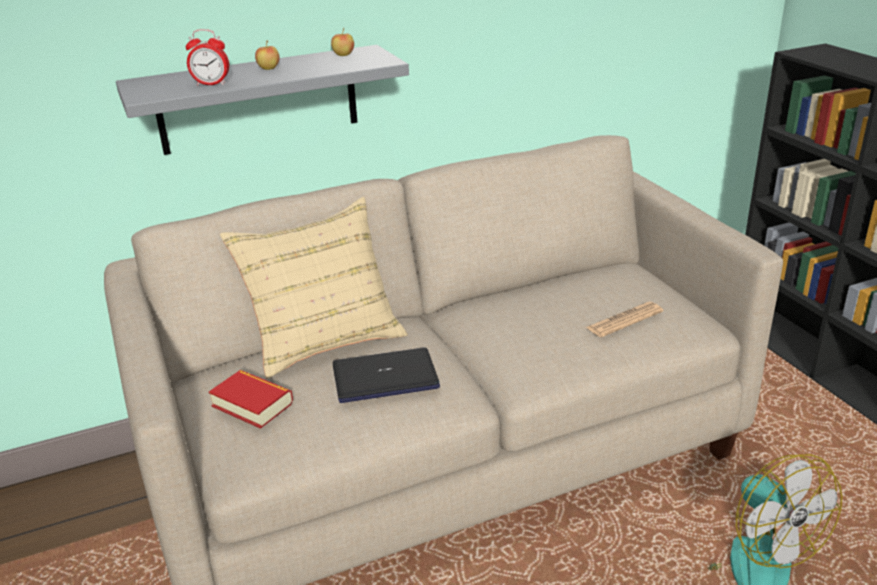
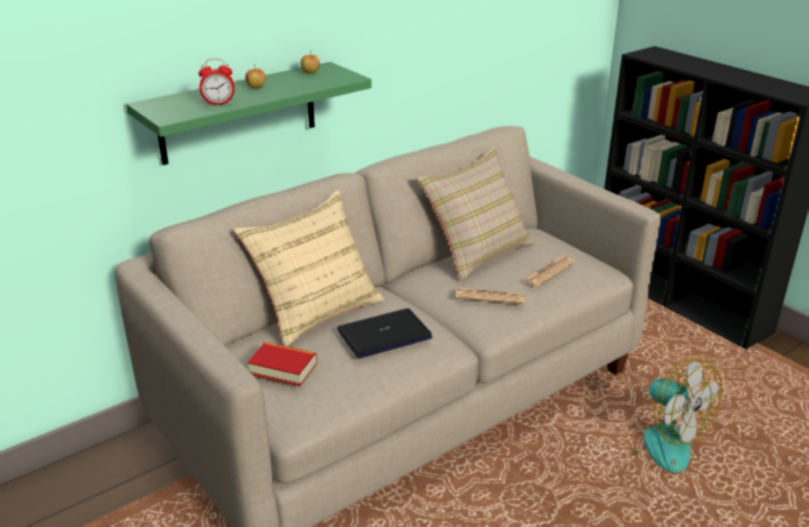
camera: 15 degrees left, 0 degrees up
(258, 100) = (238, 113): grey shelf -> green shelf
(537, 344) = (490, 296): none -> newspaper
(545, 287) = (477, 252): none -> beige pillow

